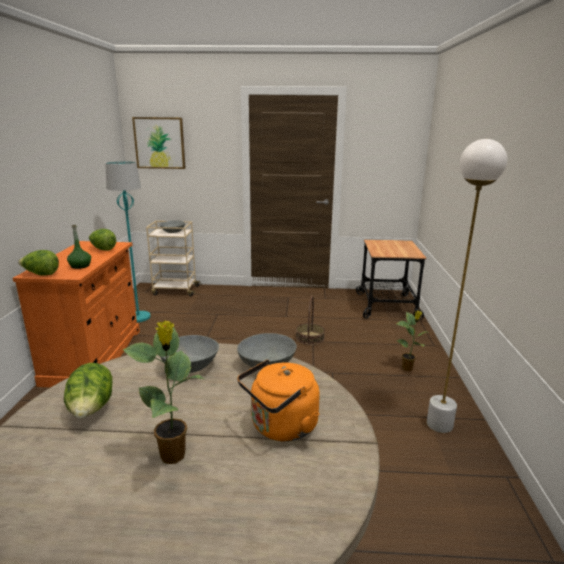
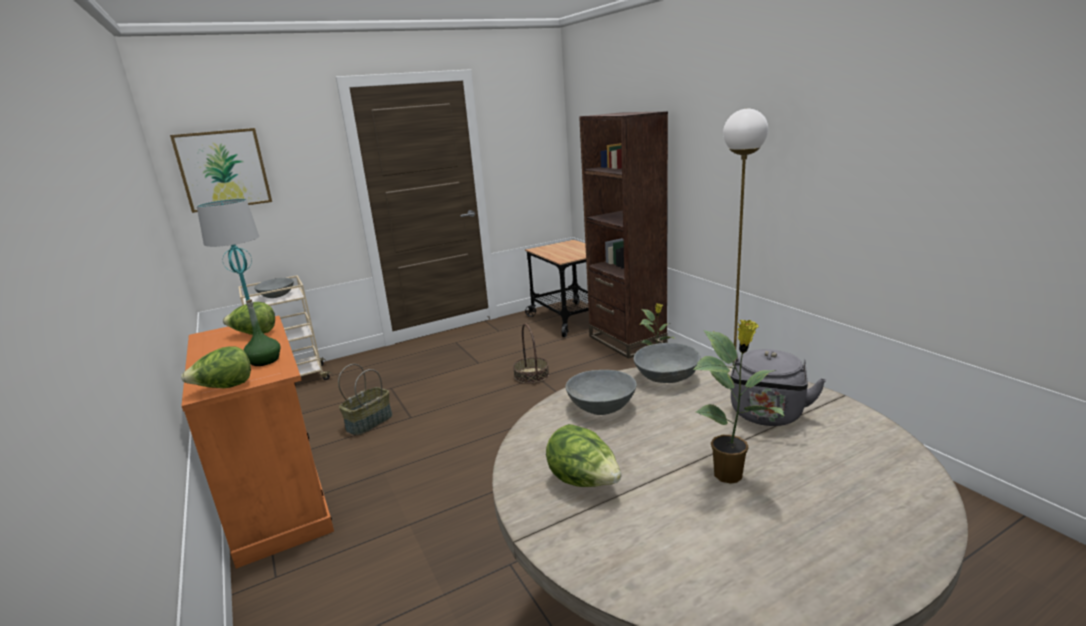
camera: 30 degrees left, 0 degrees up
(182, 331) = (369, 422): none -> basket
(281, 427) = (767, 416): orange kettle -> grey kettle
(411, 337) = (626, 341): none -> brown bookcase

